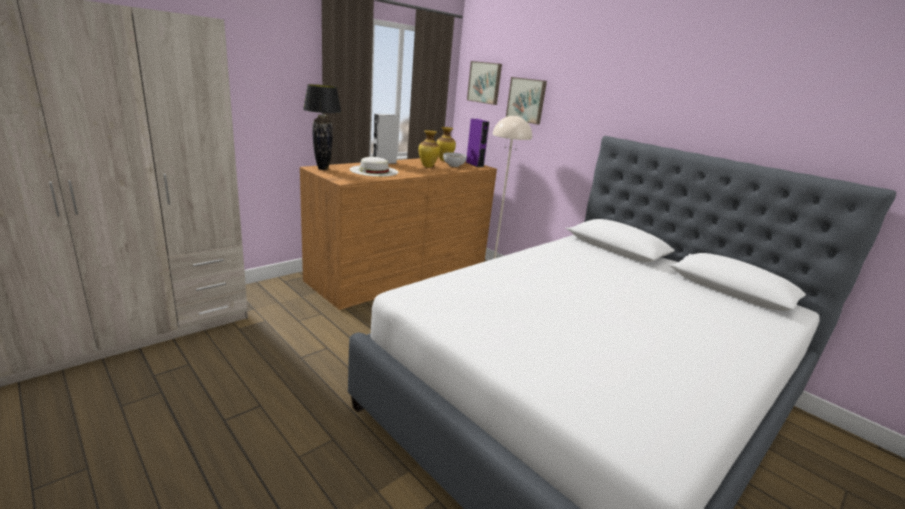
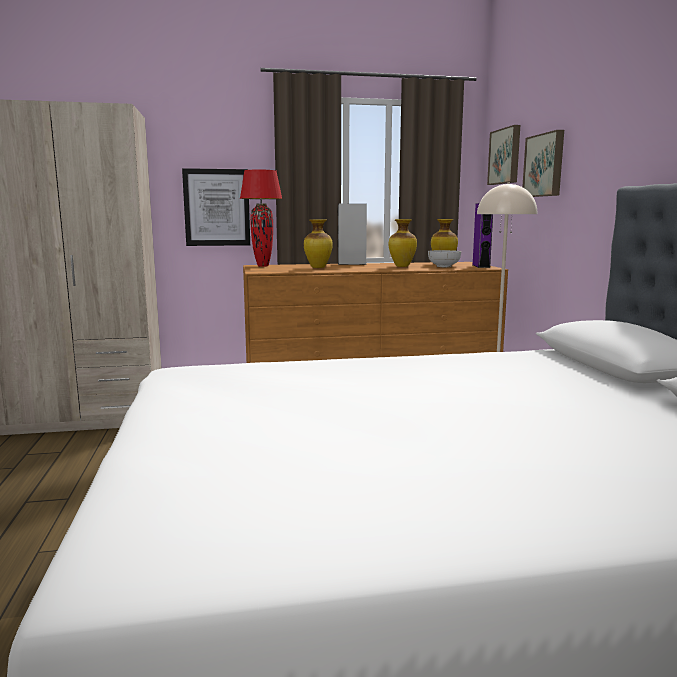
camera: 35 degrees right, 10 degrees down
(266, 112) = (217, 207): none -> picture
(322, 169) = (262, 266): black table lamp -> red table lamp
(374, 171) = (318, 267): white hat -> vase

